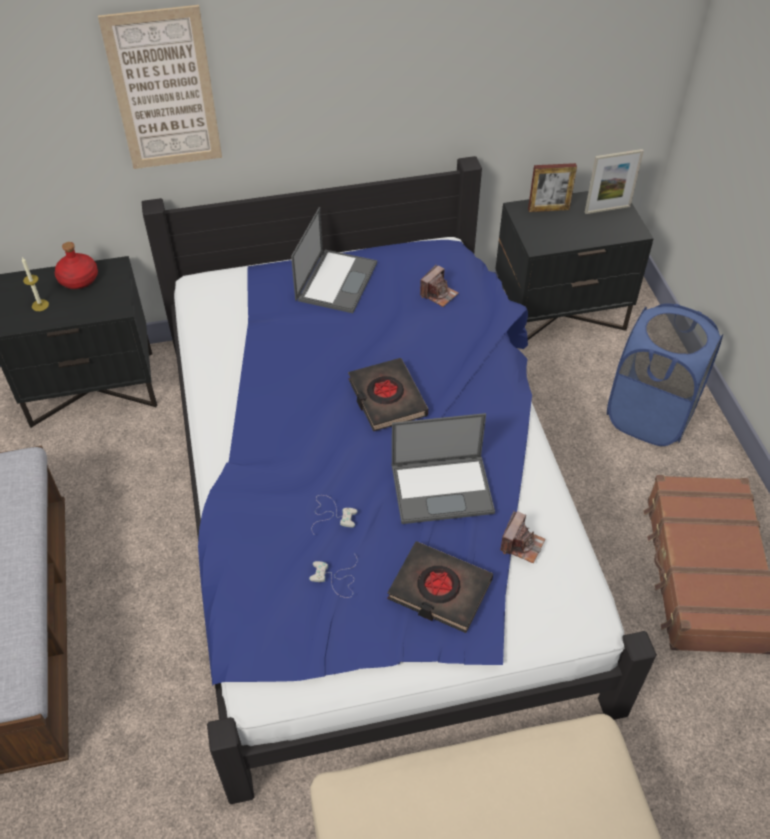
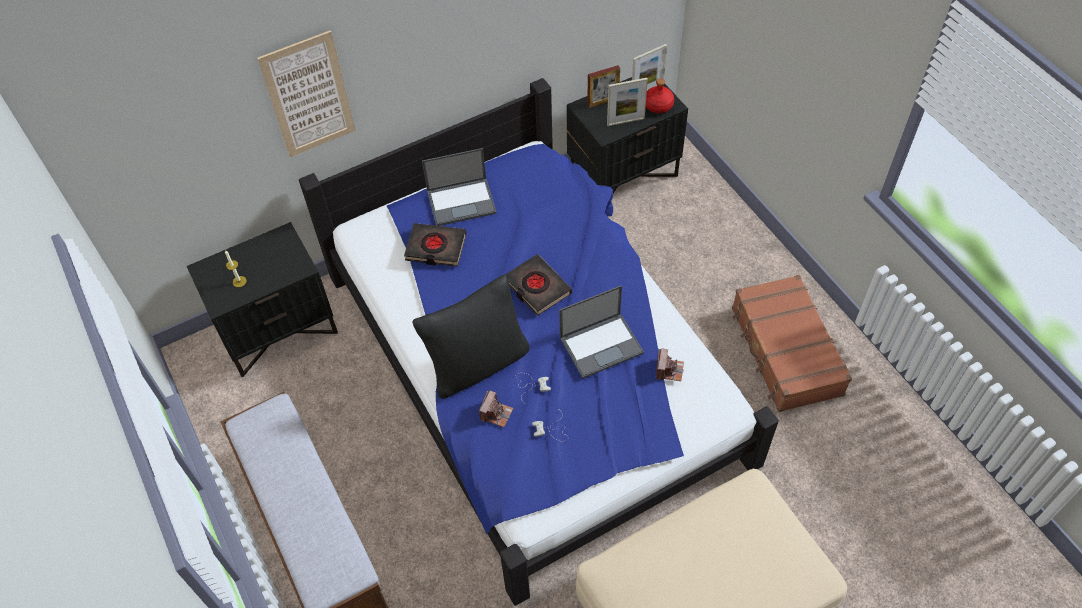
camera: 15 degrees left, 5 degrees up
(79, 279) = (260, 252): red bottle -> red bottle (658, 105)
(276, 470) = (477, 364): none -> black pillow
(336, 280) = (462, 201): laptop -> laptop turned 75 degrees clockwise
(438, 294) = (544, 193): camera -> camera (496, 413)
(439, 590) = (625, 418): black book -> black book (435, 248)
(569, 236) = (625, 121): none -> picture frame
(650, 416) = (715, 241): blue laundry basket -> none

